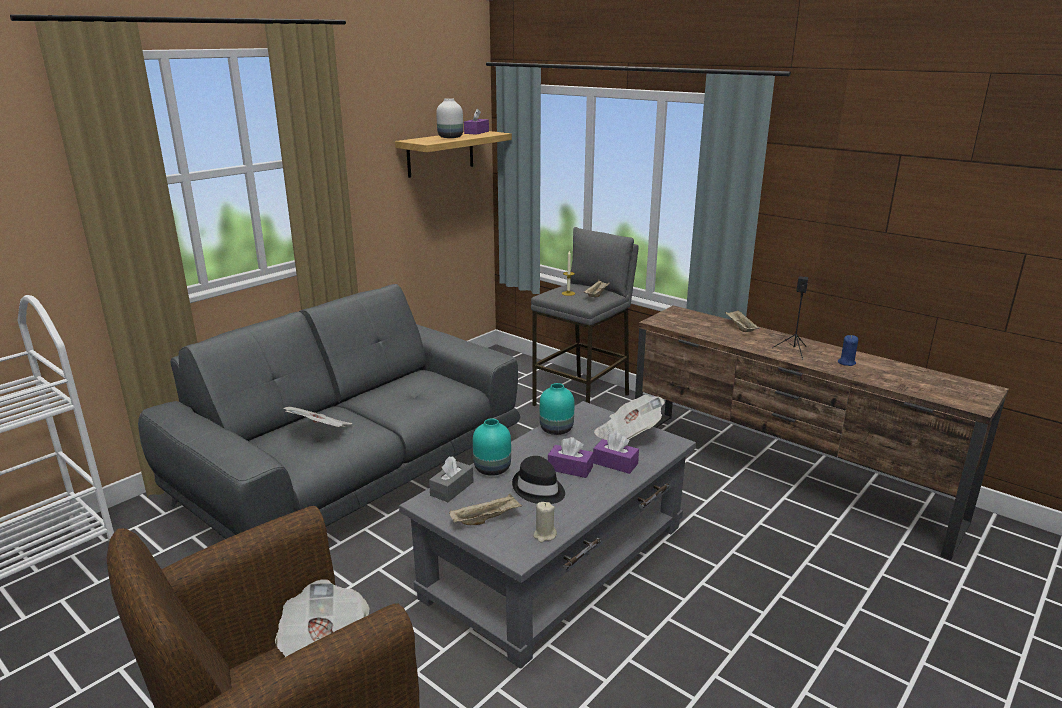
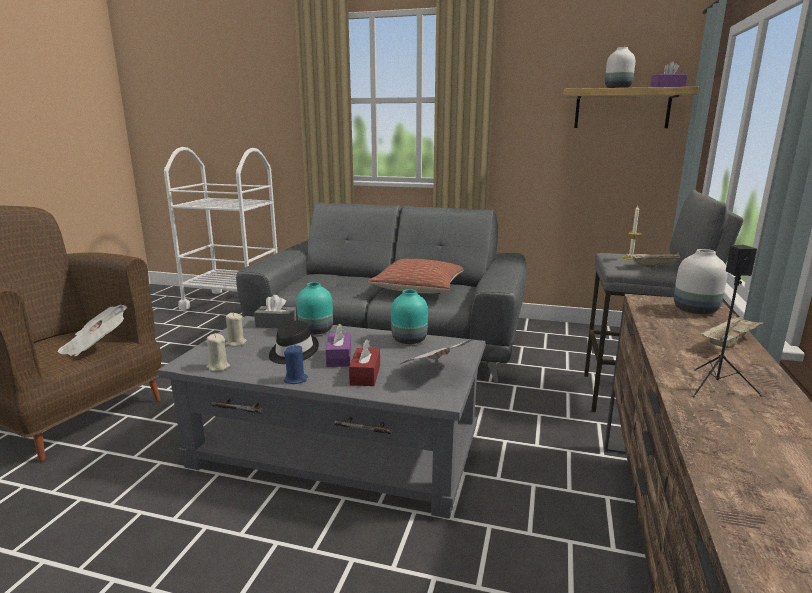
camera: 65 degrees right, 5 degrees down
(321, 432) = (340, 282): newspaper -> none
(400, 396) = (418, 288): none -> pillow
(486, 519) = (236, 343): beige tray -> beige candle
(615, 463) = (365, 375): purple tissue box -> red tissue box
(686, 317) = (696, 310): none -> white vase
(846, 362) = (759, 439): blue candle -> blue candle (296, 379)

